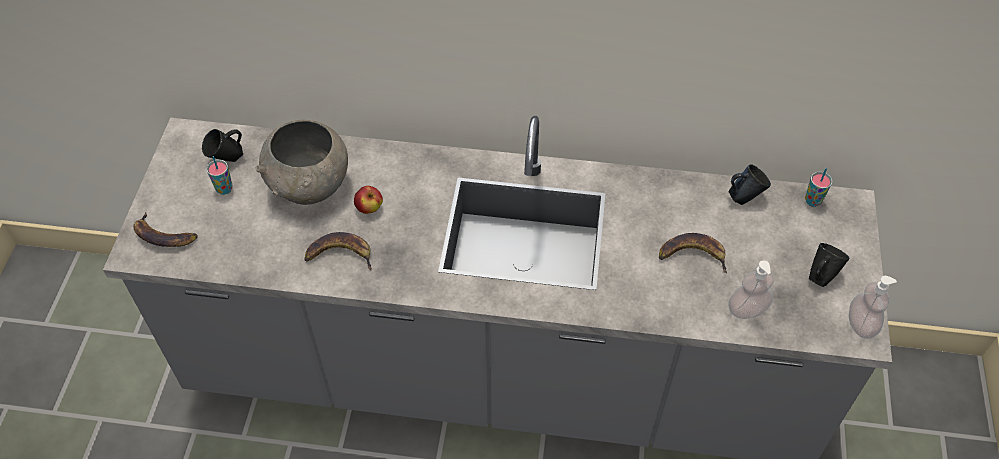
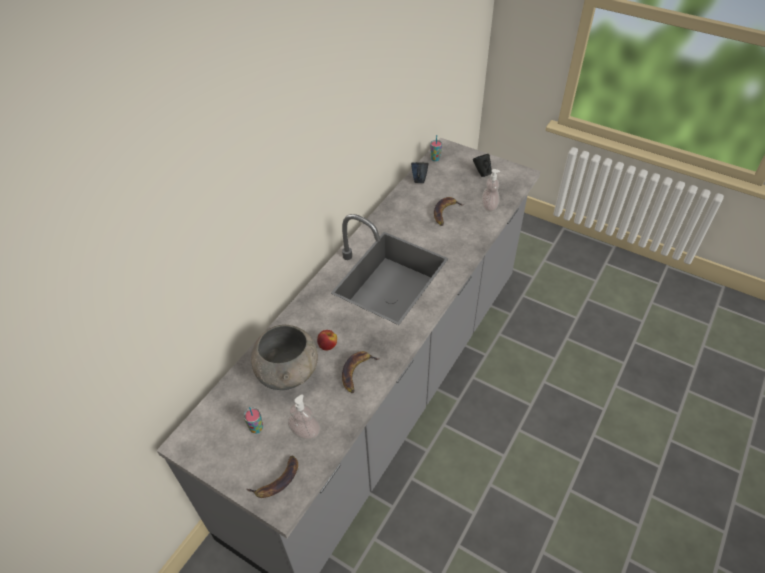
camera: 65 degrees left, 5 degrees down
(227, 160) = (229, 419): black mug -> none
(861, 324) = (515, 172): soap dispenser -> soap dispenser (305, 431)

